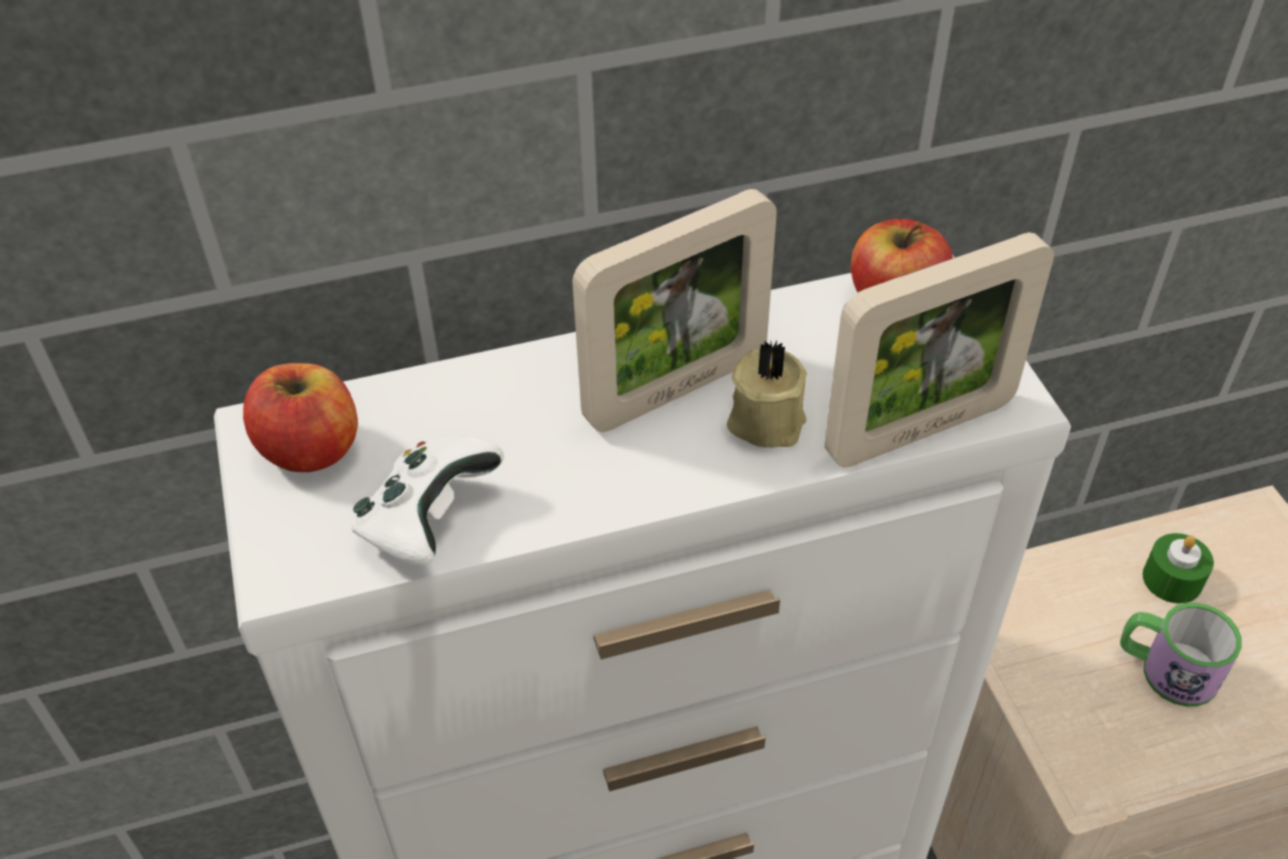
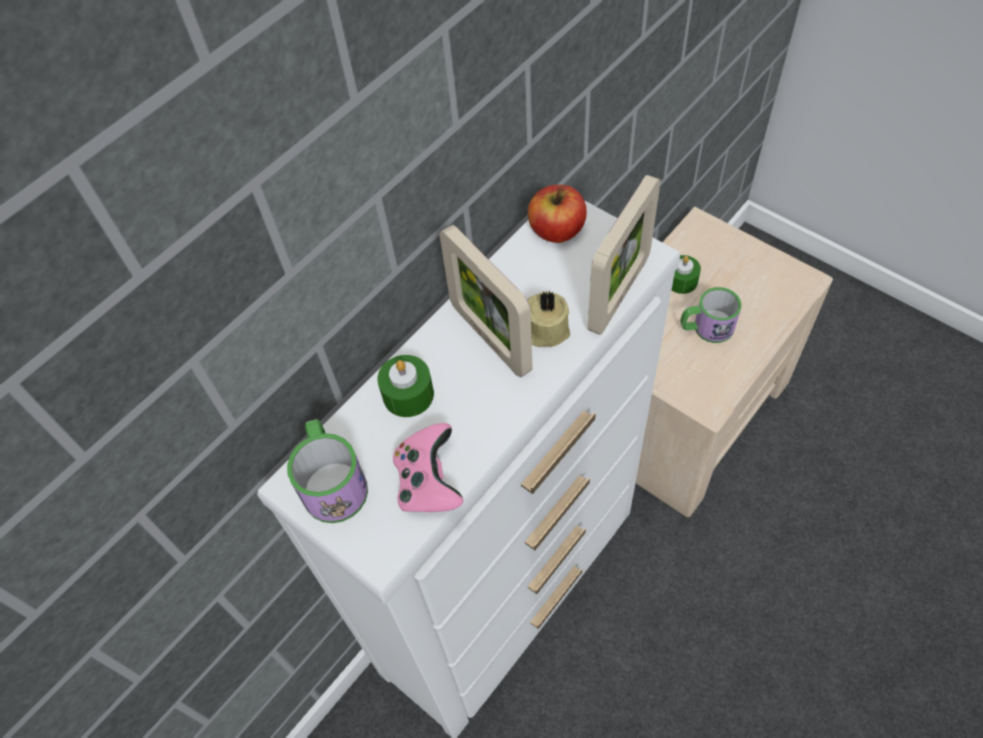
camera: 30 degrees left, 10 degrees up
(311, 449) = (332, 481): apple -> mug
(428, 522) = (429, 481): white game controller -> pink game controller
(502, 399) = (408, 394): none -> green candle
(676, 389) = (490, 338): picture frame -> picture frame turned 120 degrees clockwise

